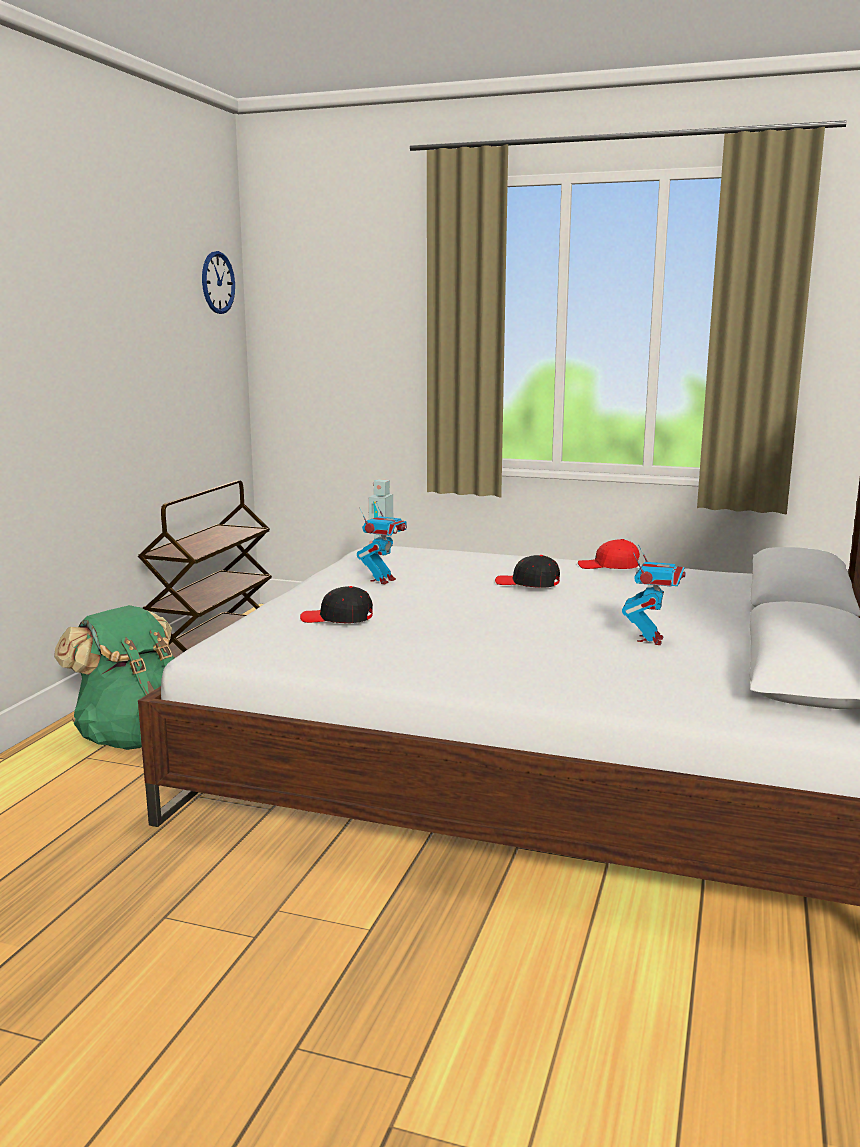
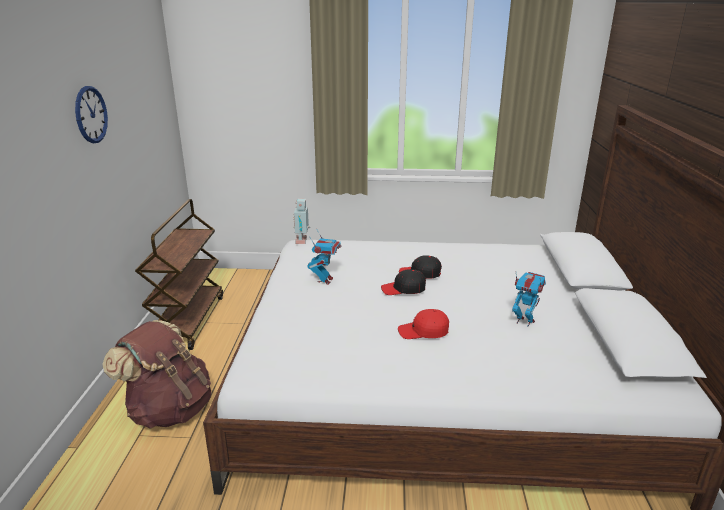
camera: 15 degrees left, 10 degrees up
(138, 738) = (169, 409): green backpack -> brown backpack
(218, 282) = (154, 53): wall clock -> wall clock (91, 114)
(337, 618) = (319, 327): black cap -> black cap (403, 289)
(608, 566) = (456, 248): red cap -> red cap (423, 331)
(650, 640) = (524, 321): toy robot -> toy robot turned 60 degrees counterclockwise

